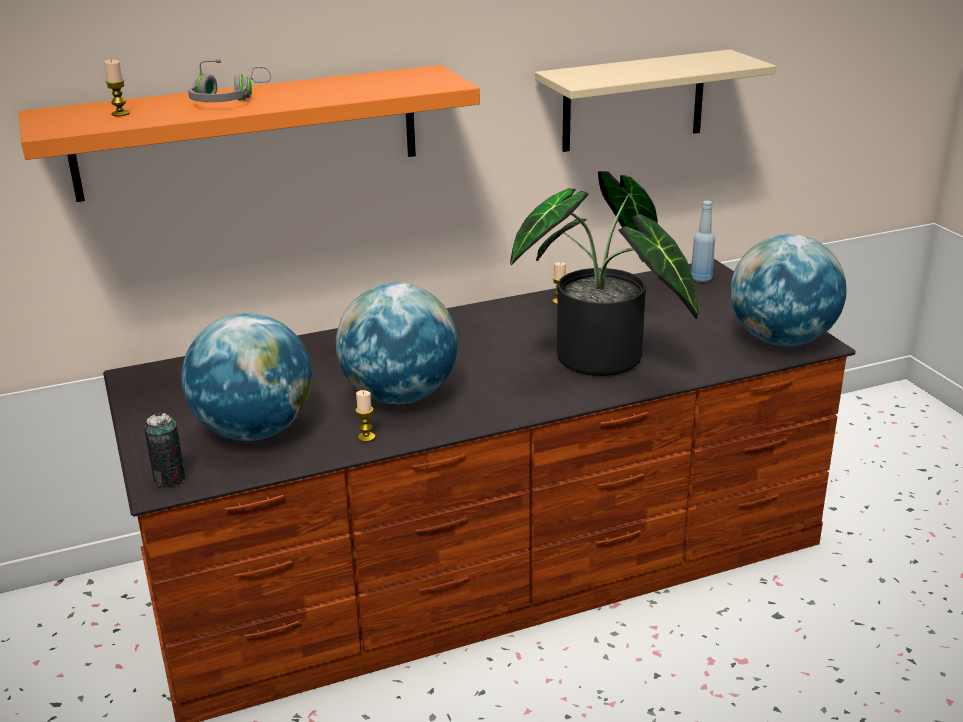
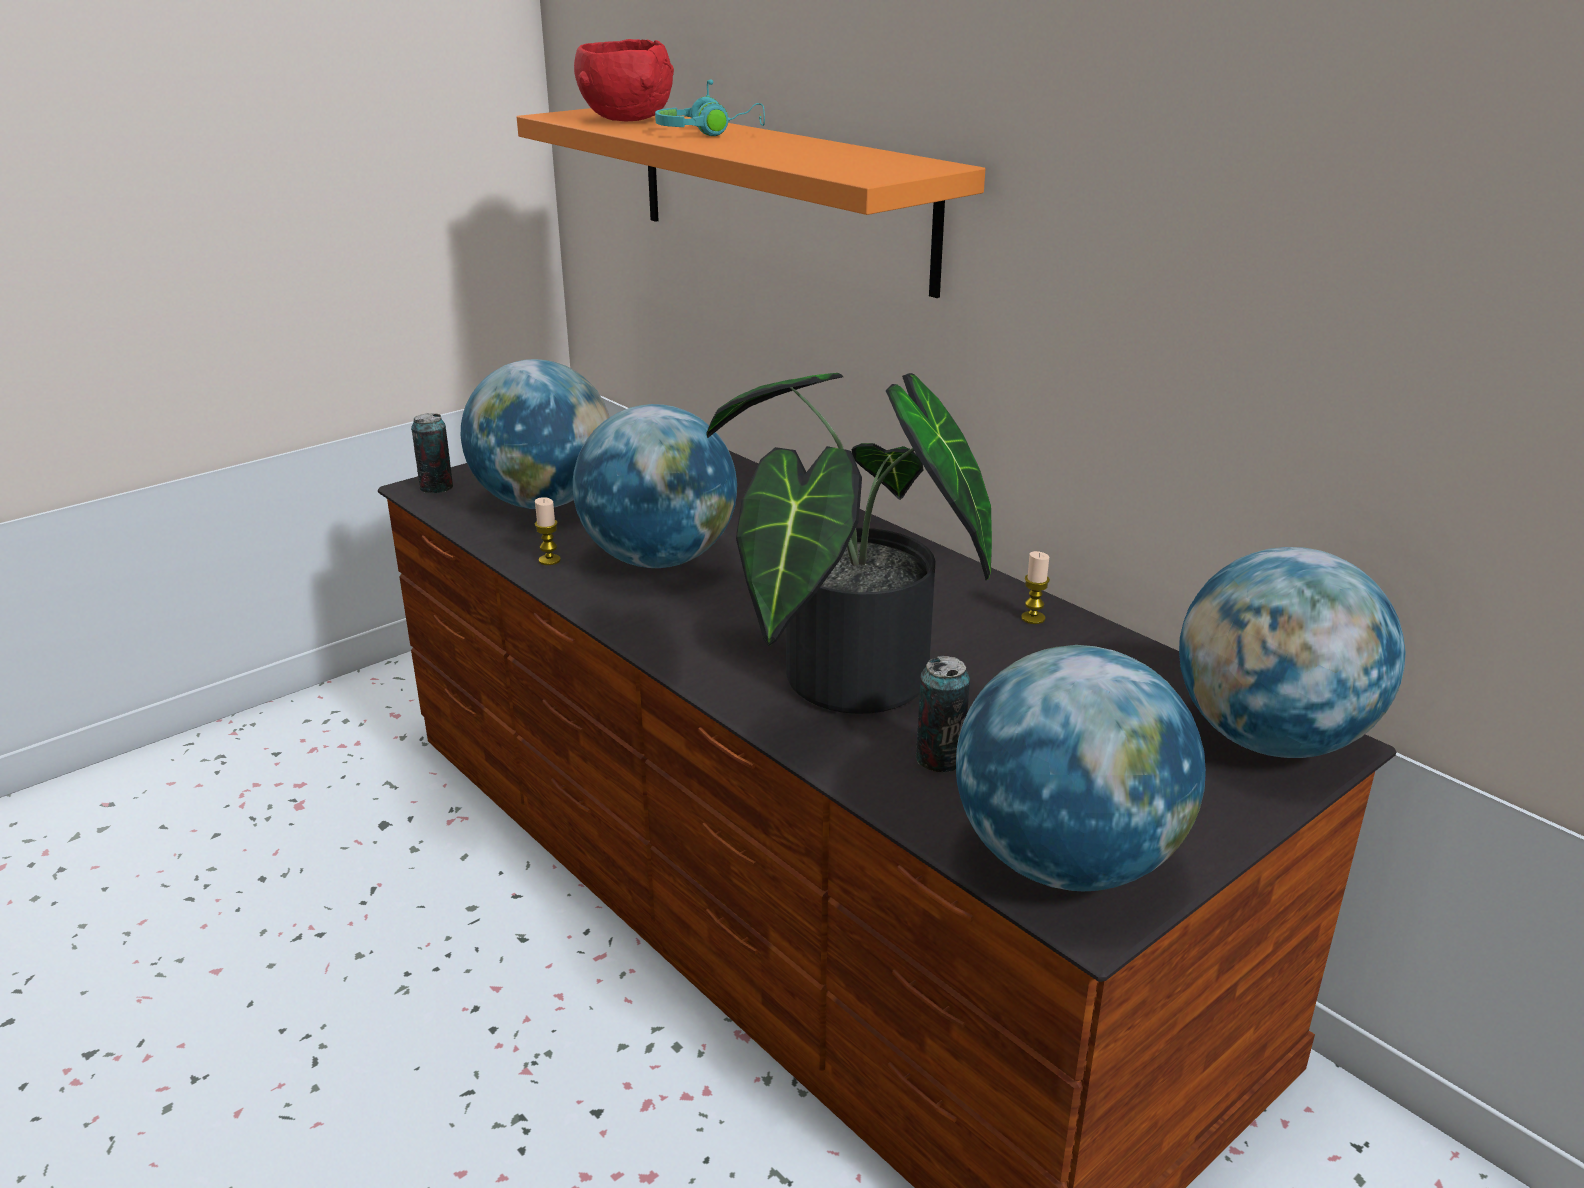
camera: 70 degrees right, 0 degrees up
(120, 114) = (626, 120): candle -> red bowl
(228, 100) = (708, 133): grey headphones -> turquoise headphones
(633, 101) = (1285, 340): beige shelf -> none
(689, 351) = (939, 759): none -> can
(701, 279) = (1269, 739): blue bottle -> globe

